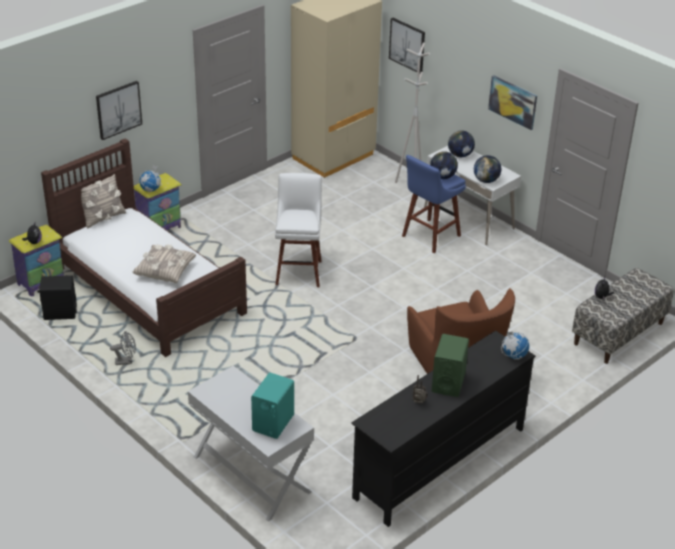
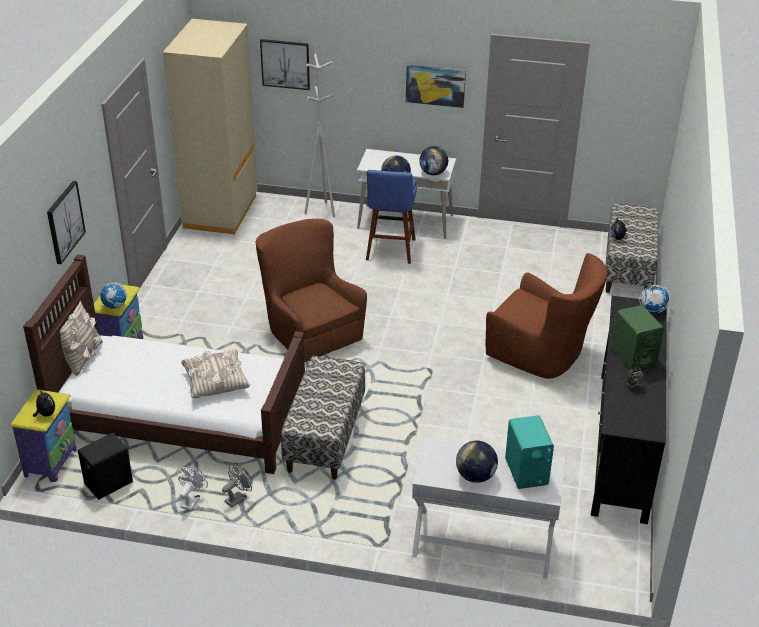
camera: 35 degrees left, 0 degrees up
(97, 348) = (192, 500): none -> white fan
(226, 349) = (325, 437): none -> bench
(299, 272) = (310, 332): white stool -> brown armchair
(460, 155) = (385, 159): globe -> globe (475, 476)

